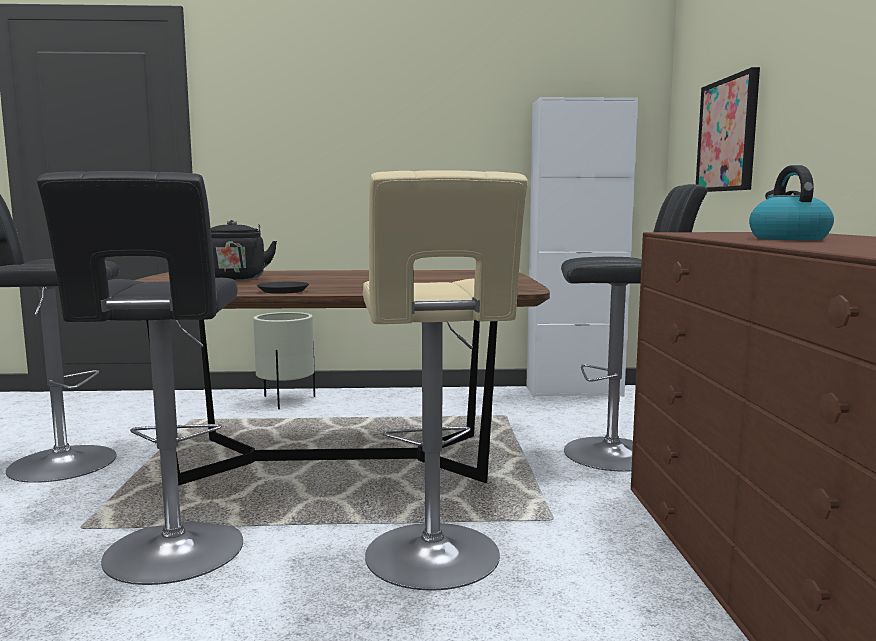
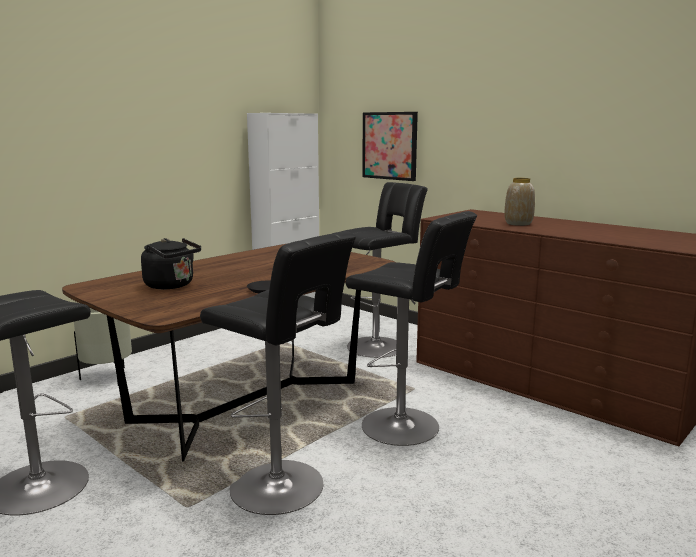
camera: 45 degrees left, 5 degrees up
(434, 559) = (405, 427): beige stool -> black stool
(787, 238) = (518, 224): kettle -> vase

